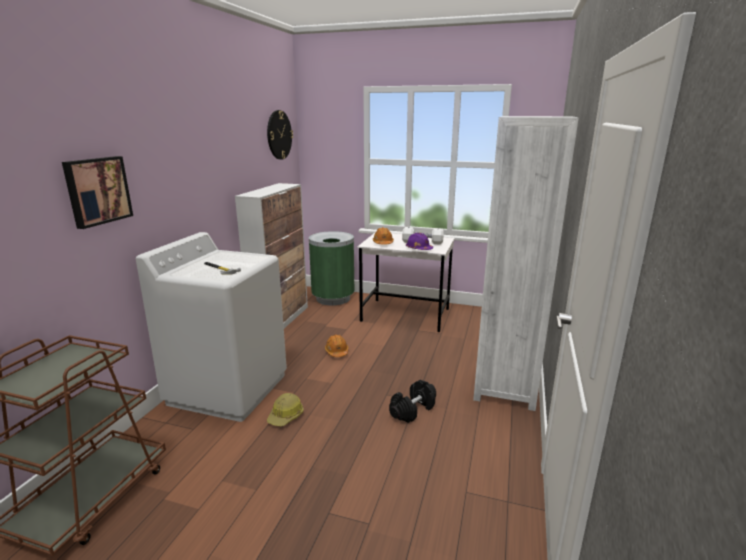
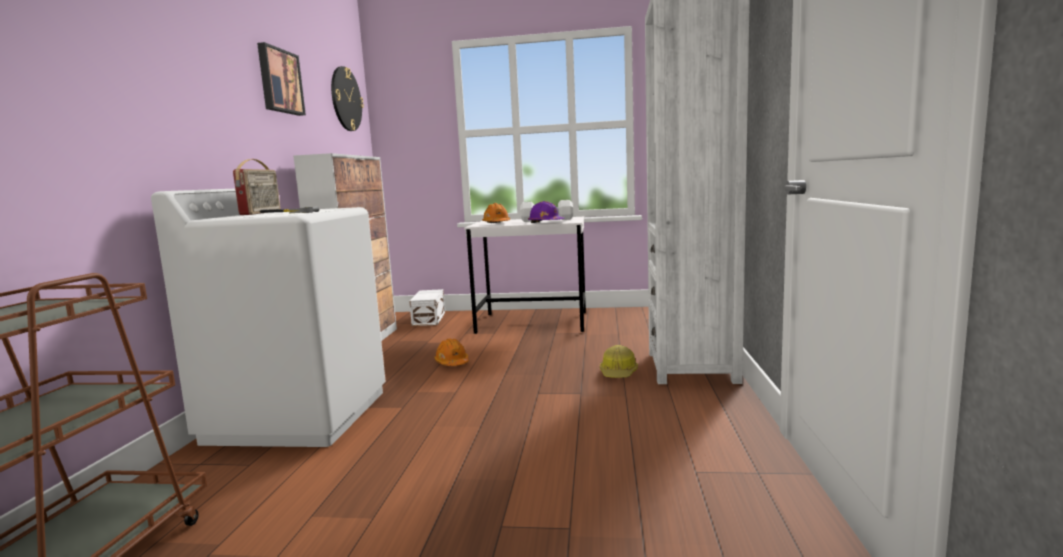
camera: 10 degrees left, 10 degrees down
(97, 191) = (91, 79): picture -> picture (279, 81)
(207, 258) = (262, 213): none -> radio
(286, 416) = (397, 432): hard hat -> hard hat (618, 373)
(333, 298) = (430, 318): green trash can -> white storage box
(413, 410) = (581, 403): black dumbbell -> none

